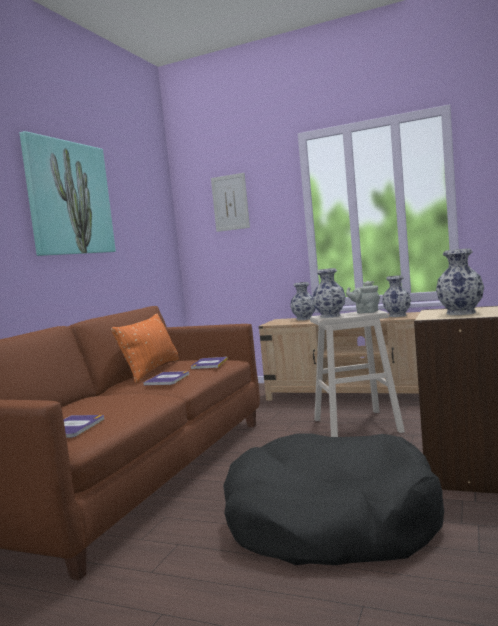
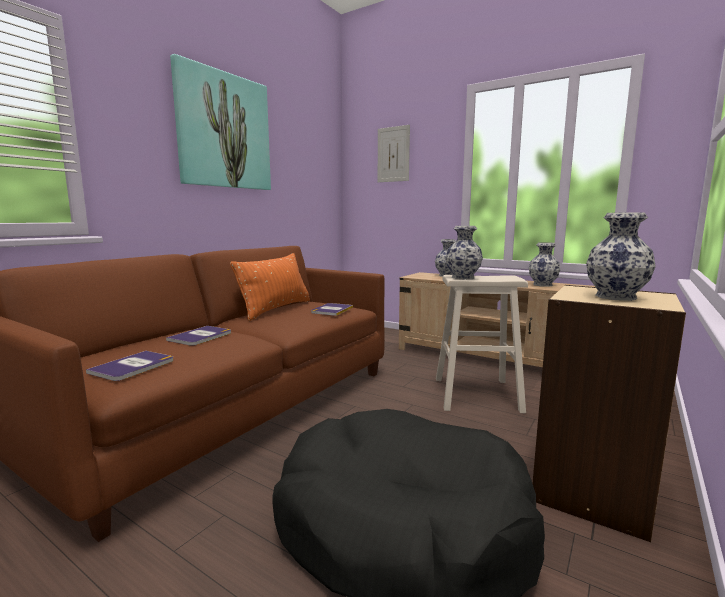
camera: 10 degrees right, 5 degrees up
(167, 379) = (279, 321): book -> book (200, 336)
(365, 312) = (503, 278): grey teapot -> none

